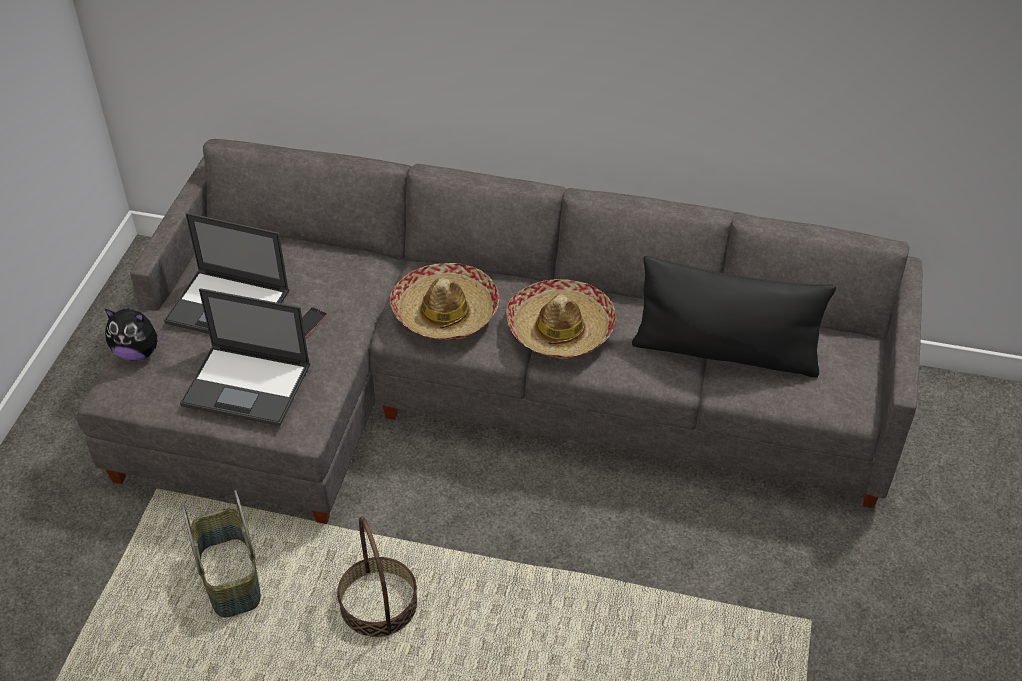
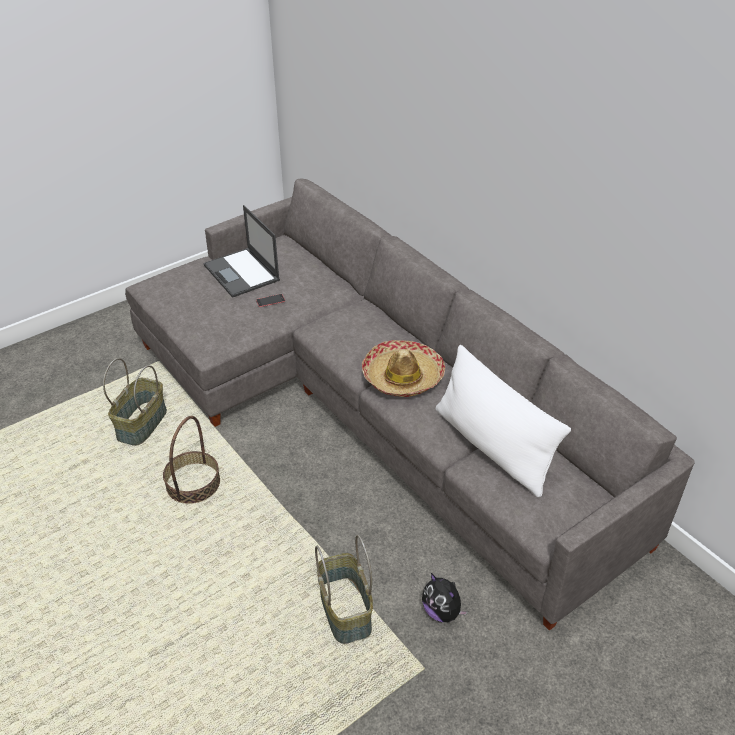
camera: 40 degrees right, 5 degrees down
(138, 352) = (178, 273): plush toy -> plush toy (442, 612)
(248, 385) = (205, 314): laptop -> none
(445, 312) = (348, 333): hat -> none
(687, 620) = (346, 611): none -> basket
(725, 352) = (492, 447): black pillow -> white pillow

